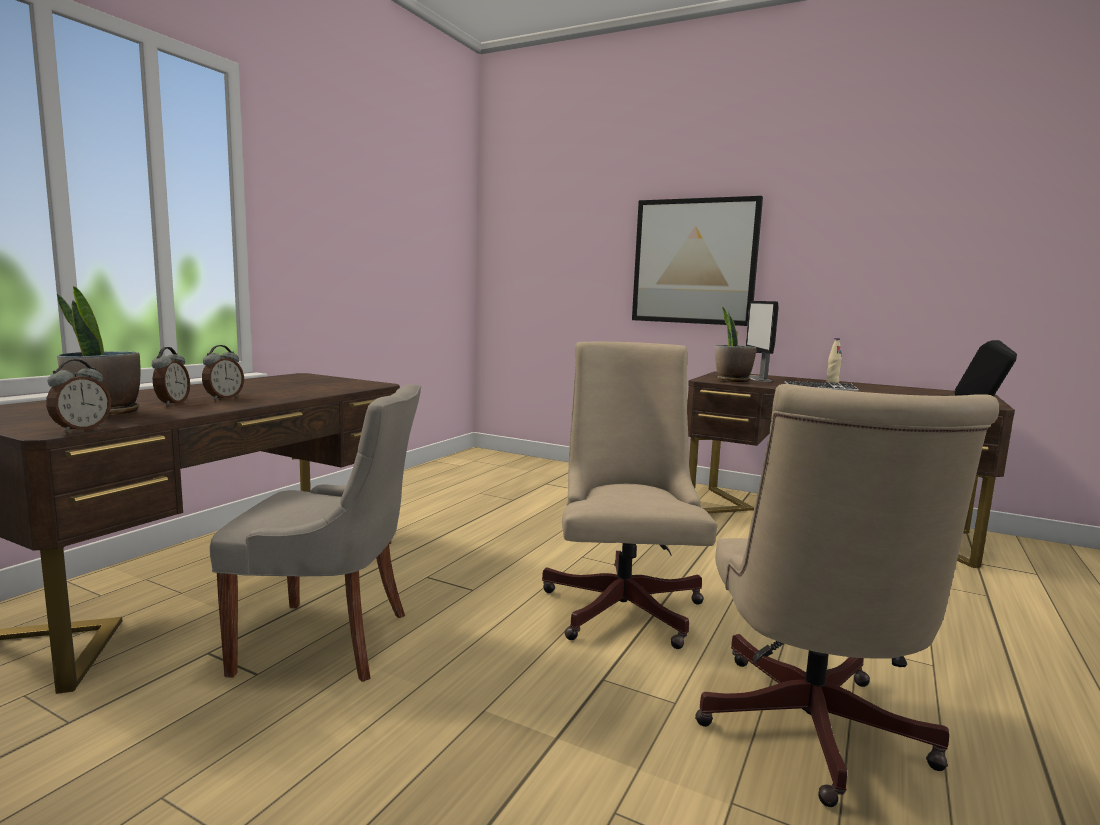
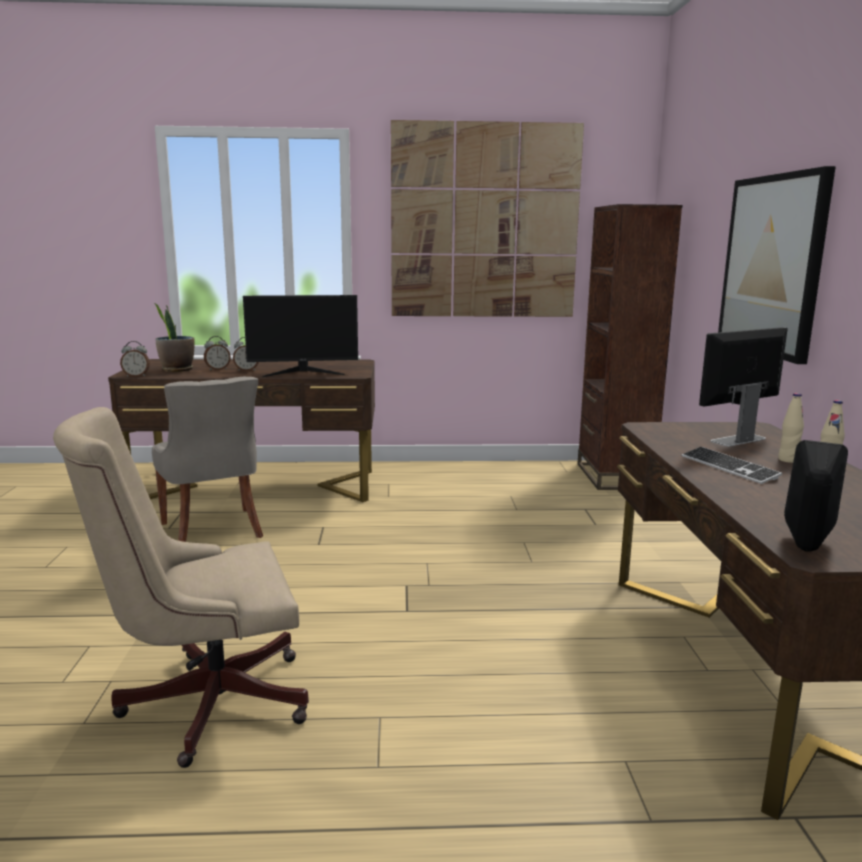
camera: 60 degrees right, 5 degrees up
(309, 390) = (303, 372): none -> monitor
(372, 213) = (484, 222): none -> picture
(496, 459) = (614, 476): none -> brown bookcase
(624, 603) = (353, 597): beige office chair -> none
(732, 380) = (675, 434): potted plant -> none
(809, 381) = (788, 460): none -> beige bottle

